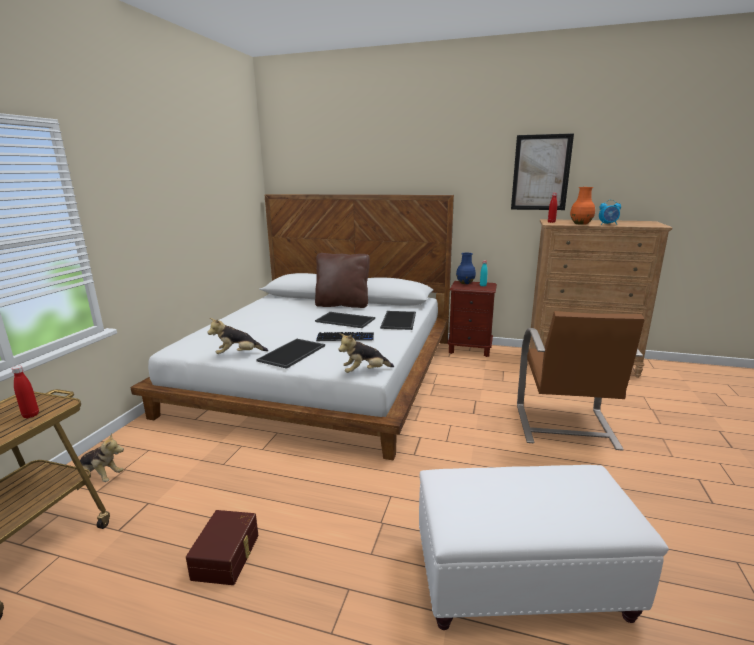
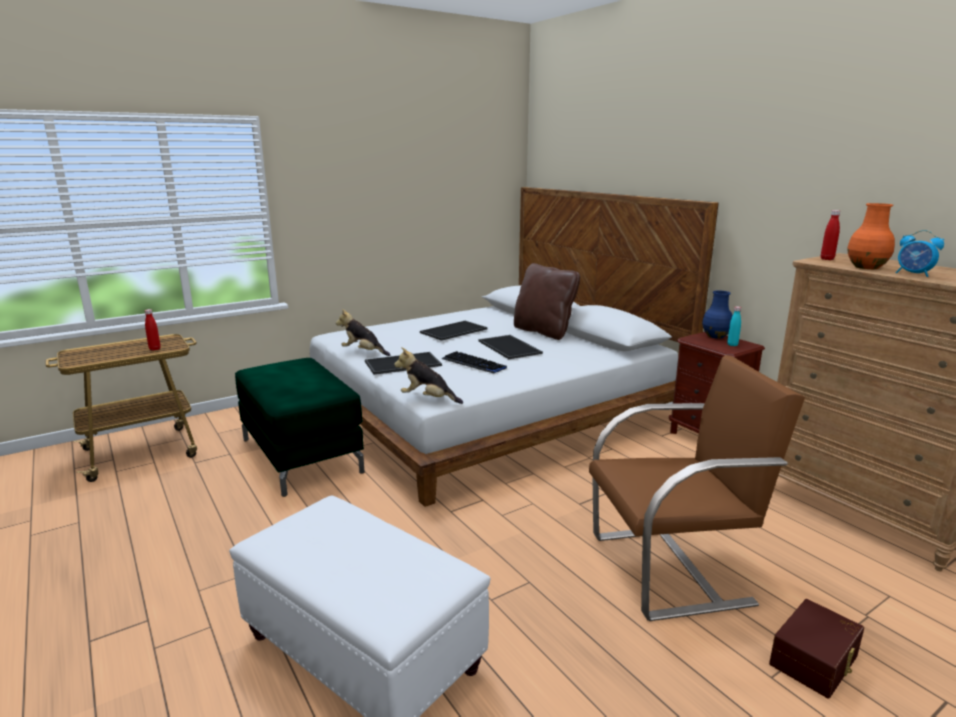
camera: 40 degrees right, 0 degrees up
(99, 478) = (229, 425): plush toy -> none
(227, 556) = (219, 510): brown storage box -> brown storage box (815, 661)
(230, 470) = (302, 455): none -> green ottoman
(399, 320) = (566, 362): tray -> tray (454, 331)
(541, 173) = (851, 175): picture -> none
(565, 426) = (671, 568): brown armchair -> brown armchair turned 150 degrees counterclockwise

